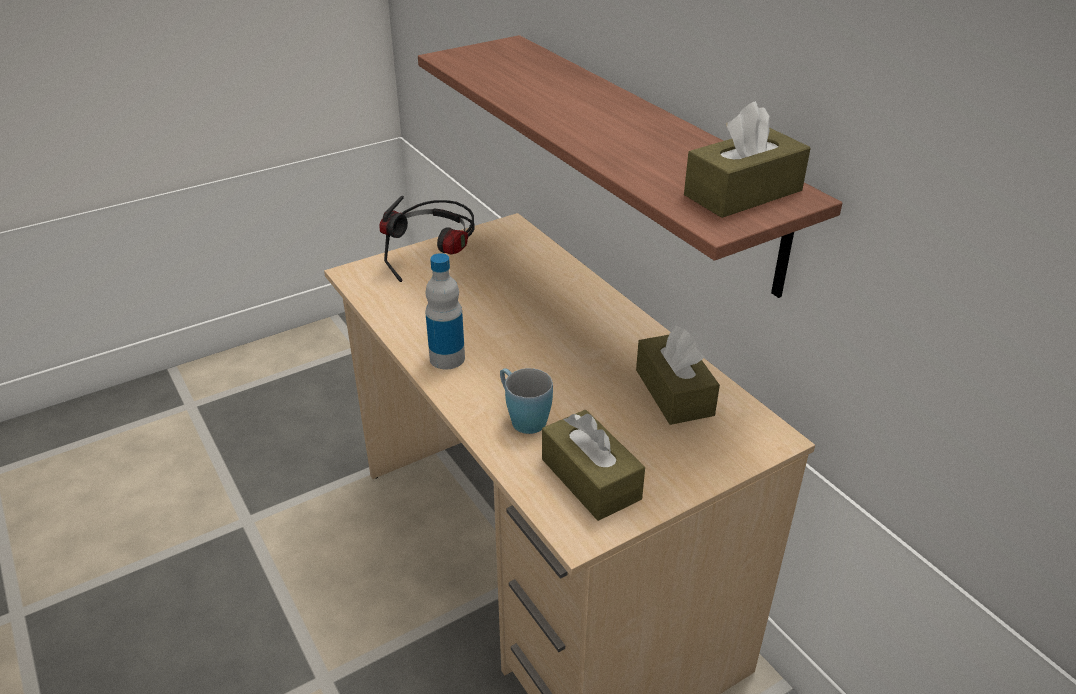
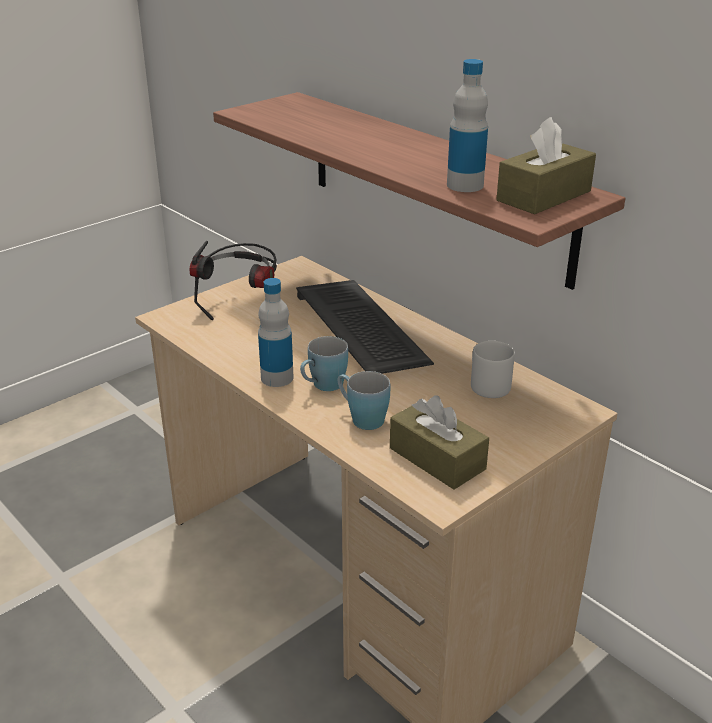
camera: 10 degrees left, 5 degrees down
(492, 374) = (323, 386): none -> blue mug
(556, 310) = (363, 330): none -> keyboard
(655, 171) = (465, 185): none -> bottle
(674, 392) = (487, 385): brown tissue box -> grey mug

